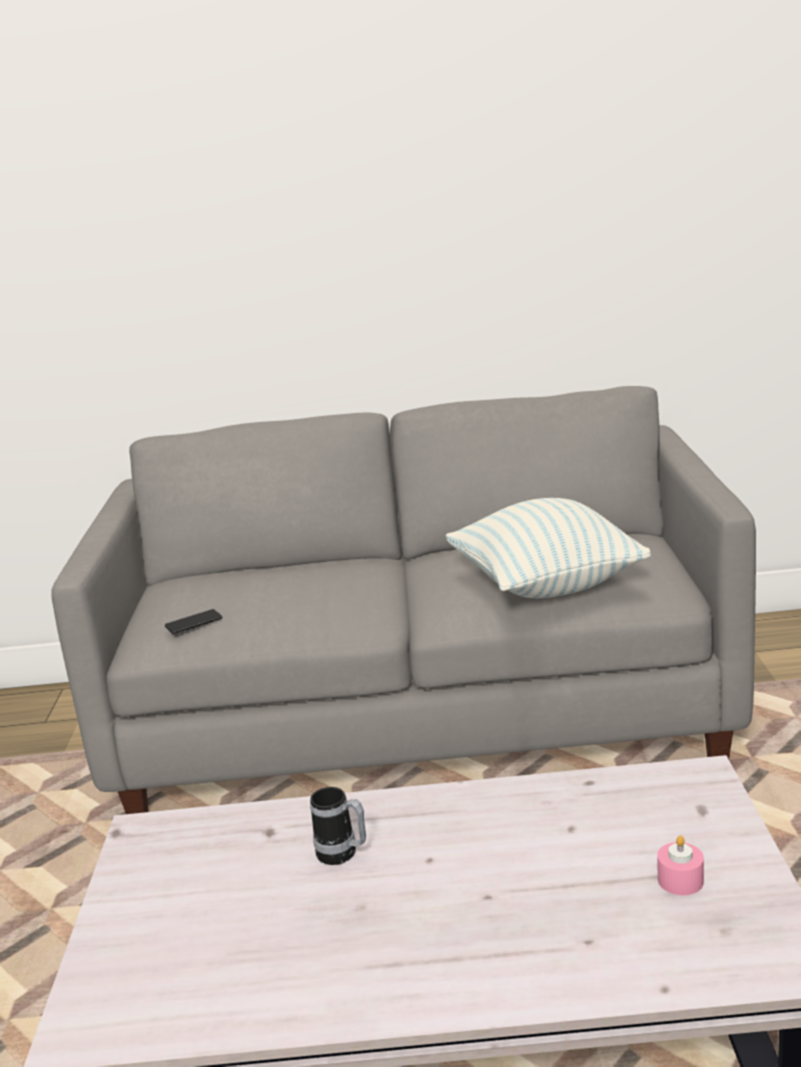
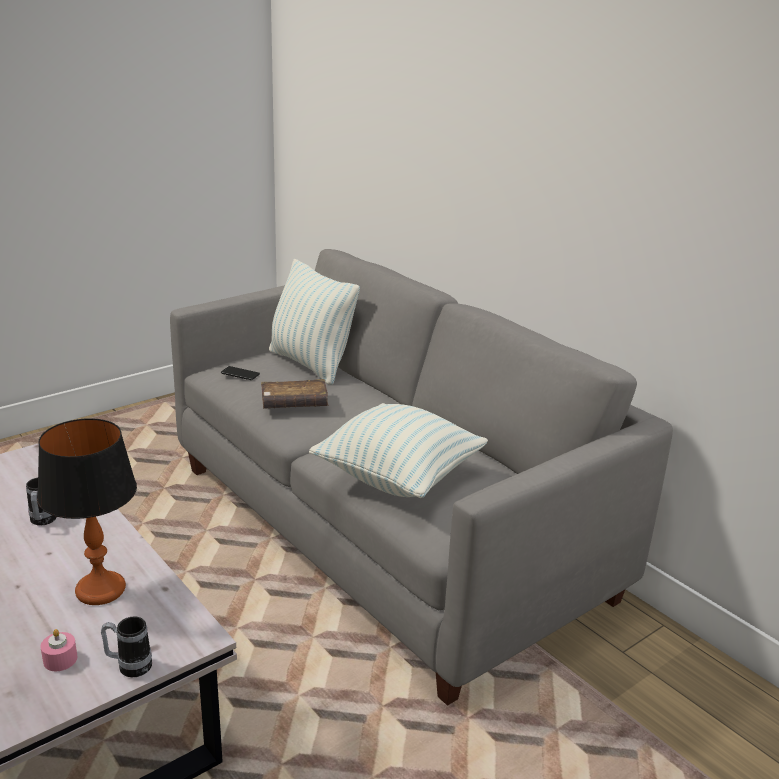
camera: 50 degrees right, 5 degrees up
(232, 579) = (310, 364): none -> pillow
(320, 604) = (294, 403): none -> brown book
(553, 828) = (101, 589): none -> table lamp
(726, 831) = (129, 666): none -> mug

